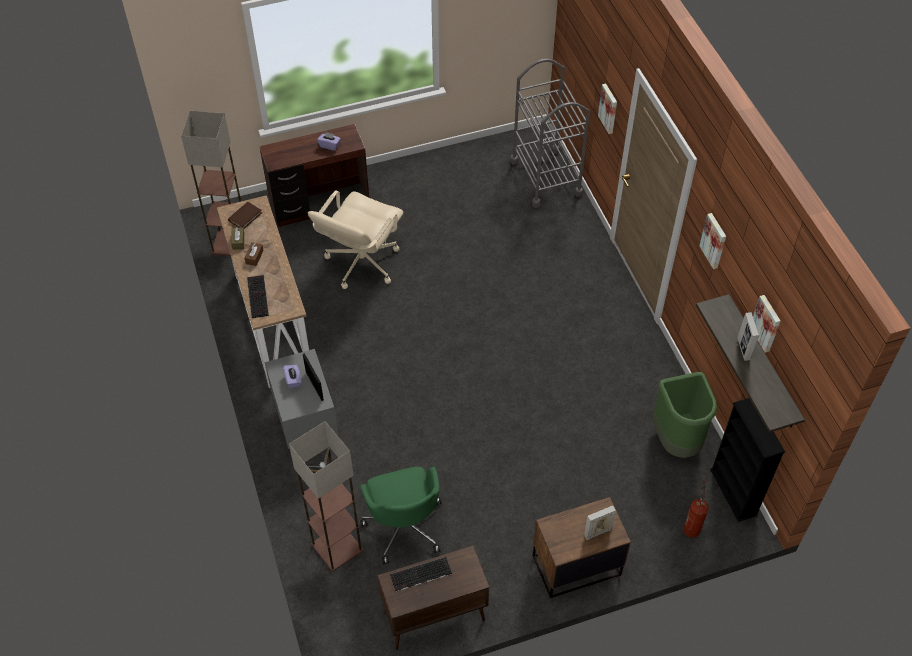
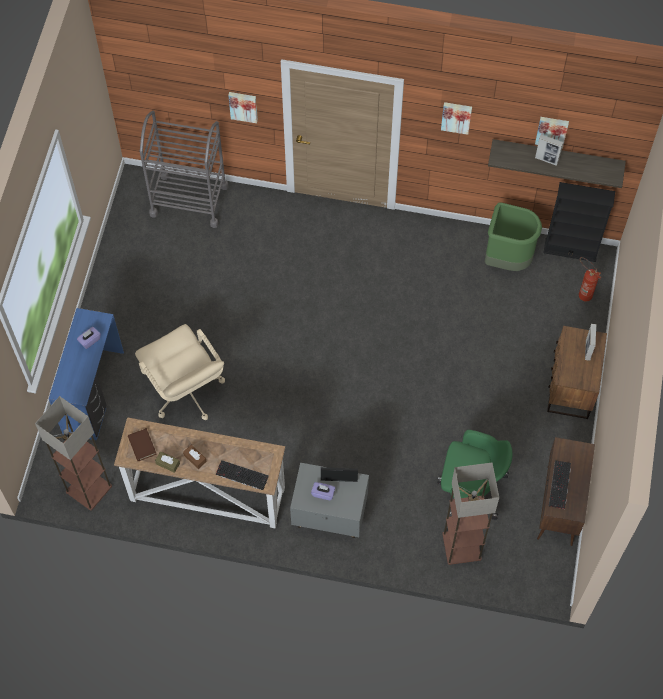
camera: 60 degrees left, 10 degrees up
(320, 205) = (94, 392): brown desk -> blue desk

